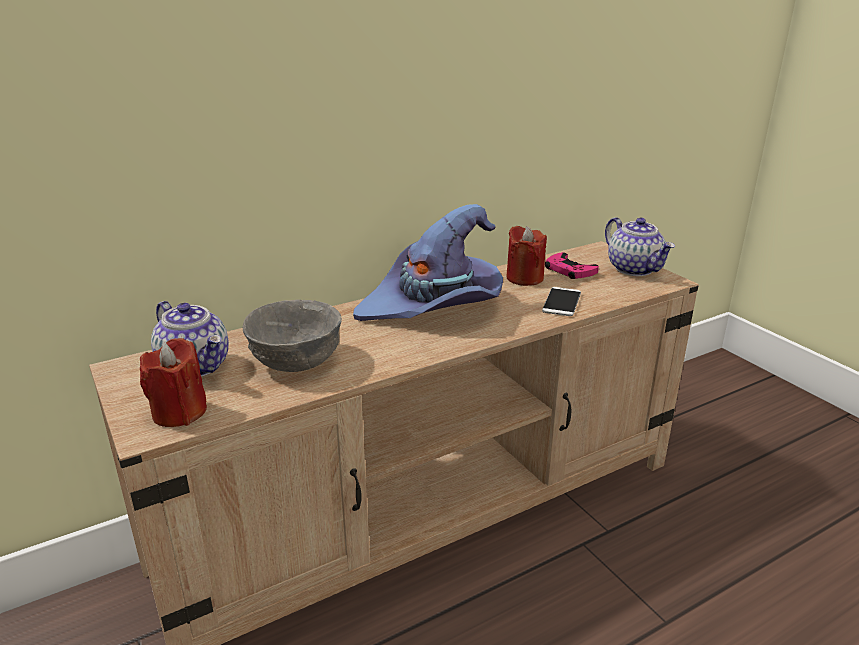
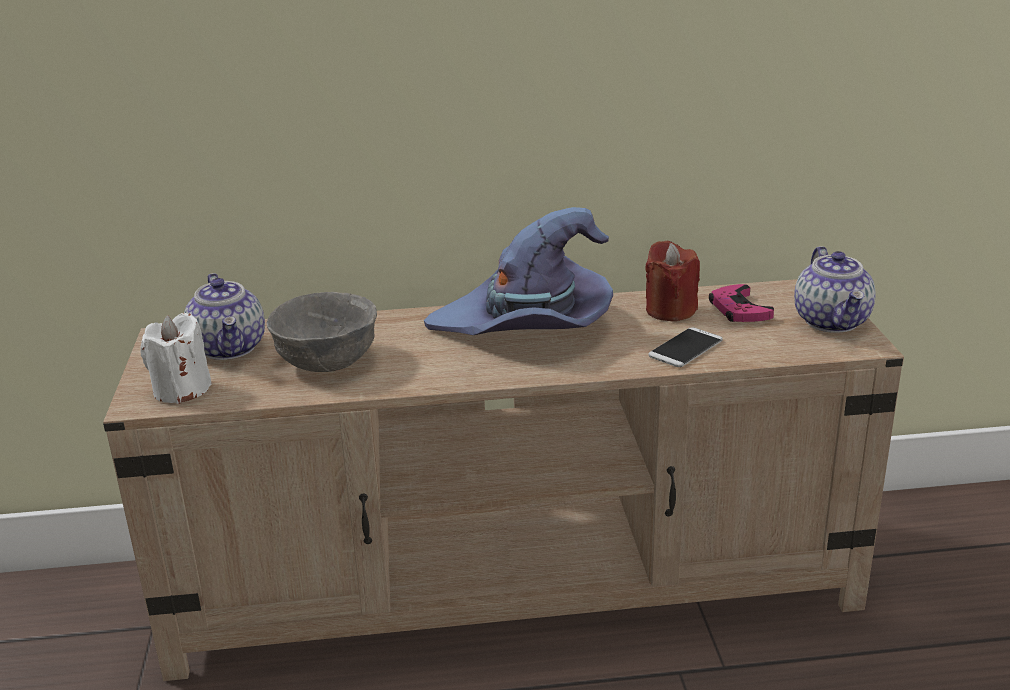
camera: 25 degrees right, 0 degrees up
(179, 412) = (181, 390): red candle -> white candle

